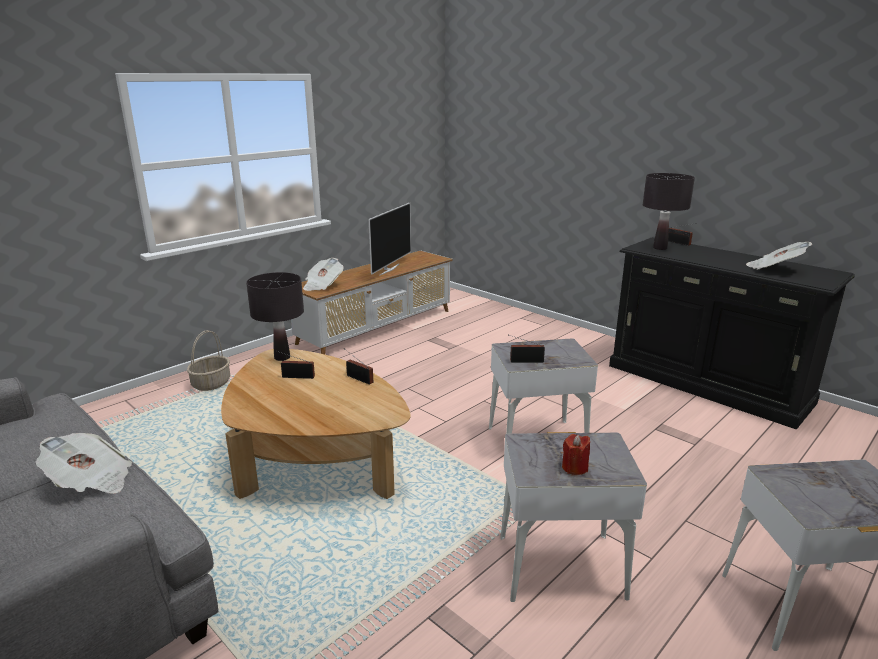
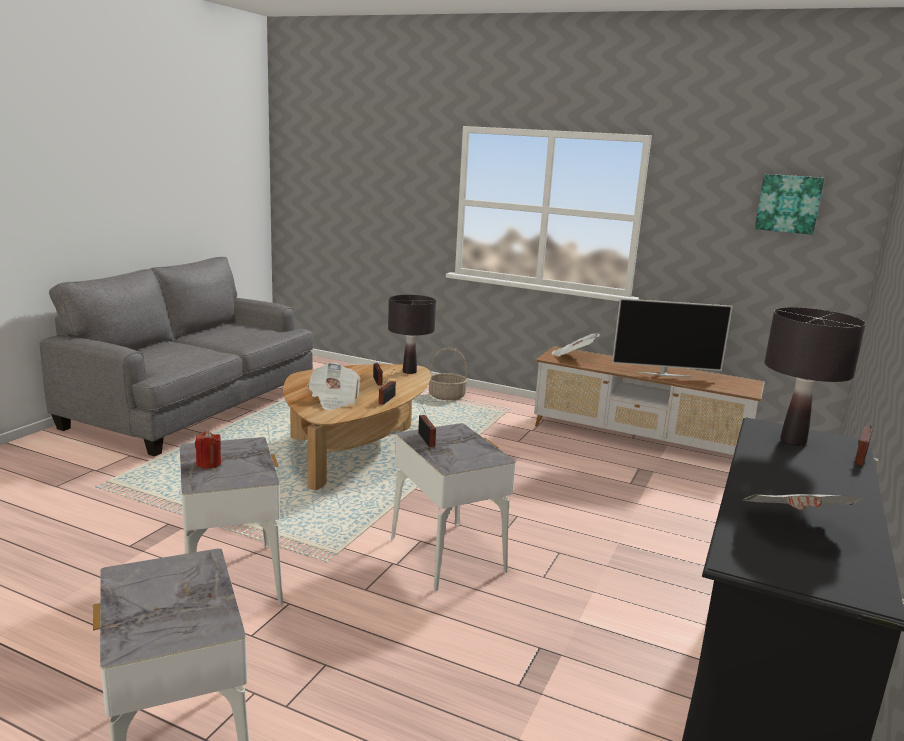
camera: 70 degrees right, 5 degrees down
(91, 481) = (203, 353): newspaper -> newspaper (334, 400)
(401, 120) = (788, 203): none -> picture

